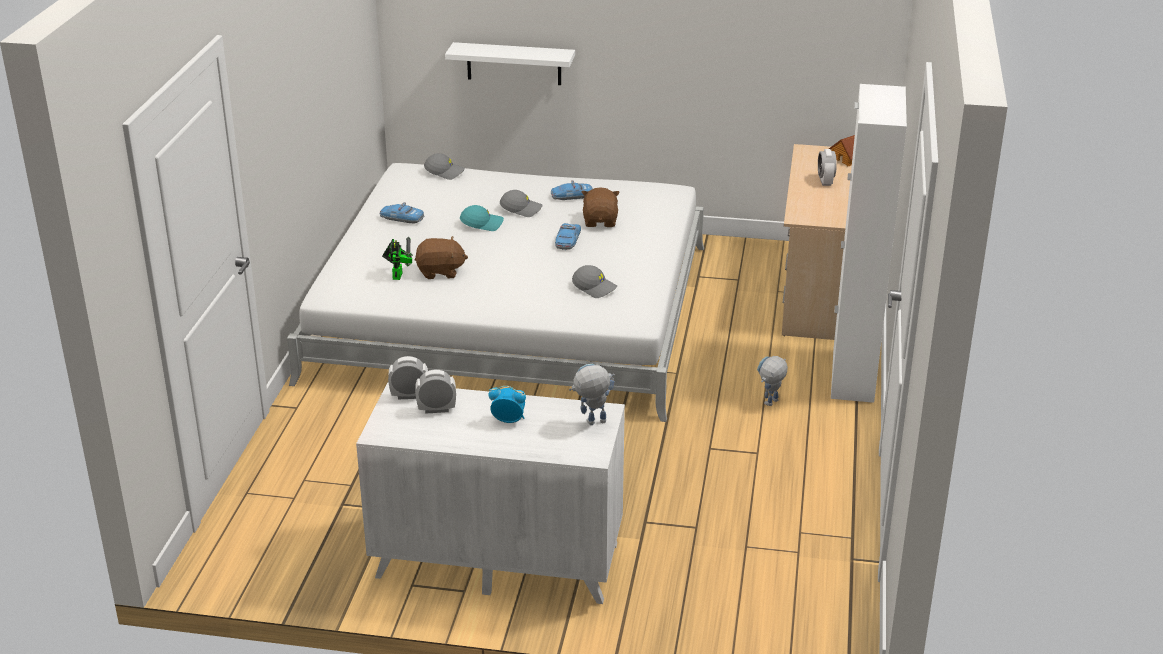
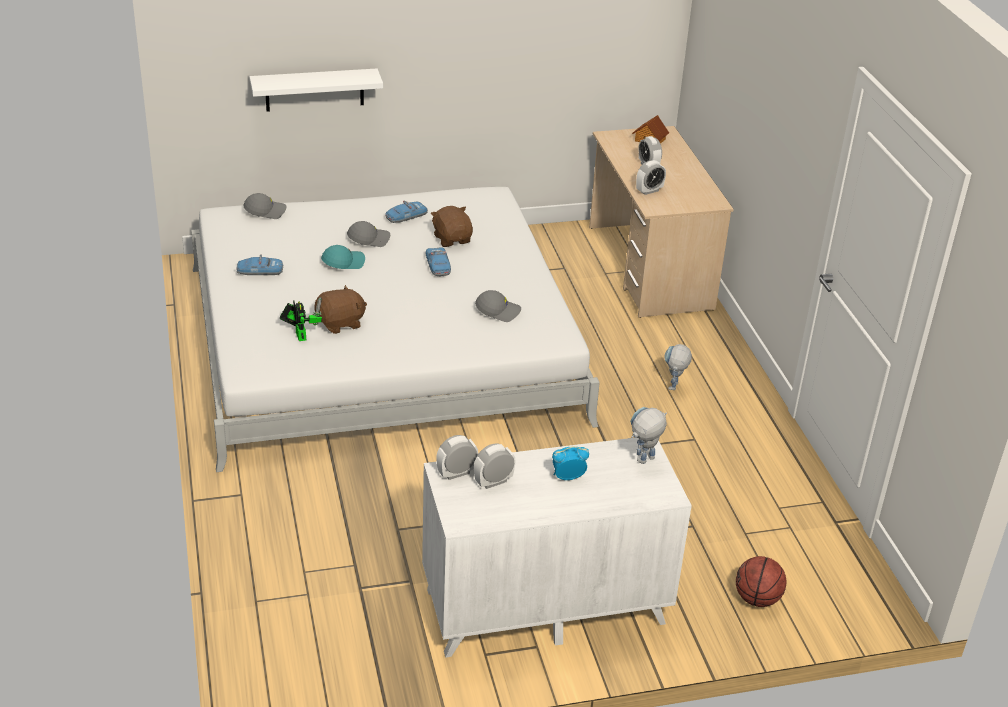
camera: 25 degrees left, 5 degrees up
(712, 606) = (757, 599): none -> basketball
(807, 202) = (649, 191): none -> alarm clock
(853, 375) = (721, 344): white cabinet -> none

